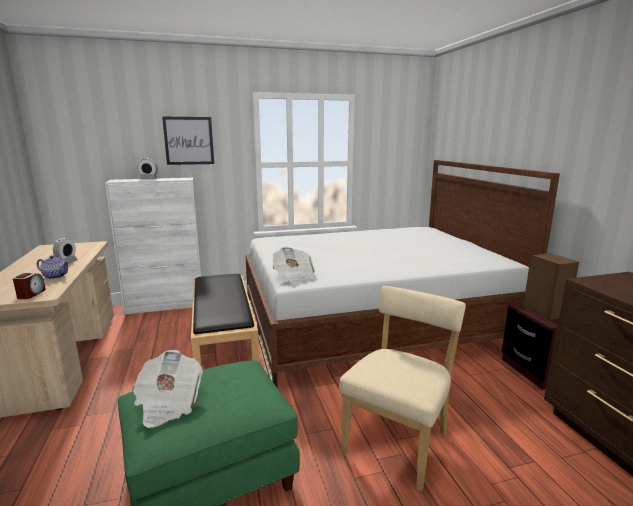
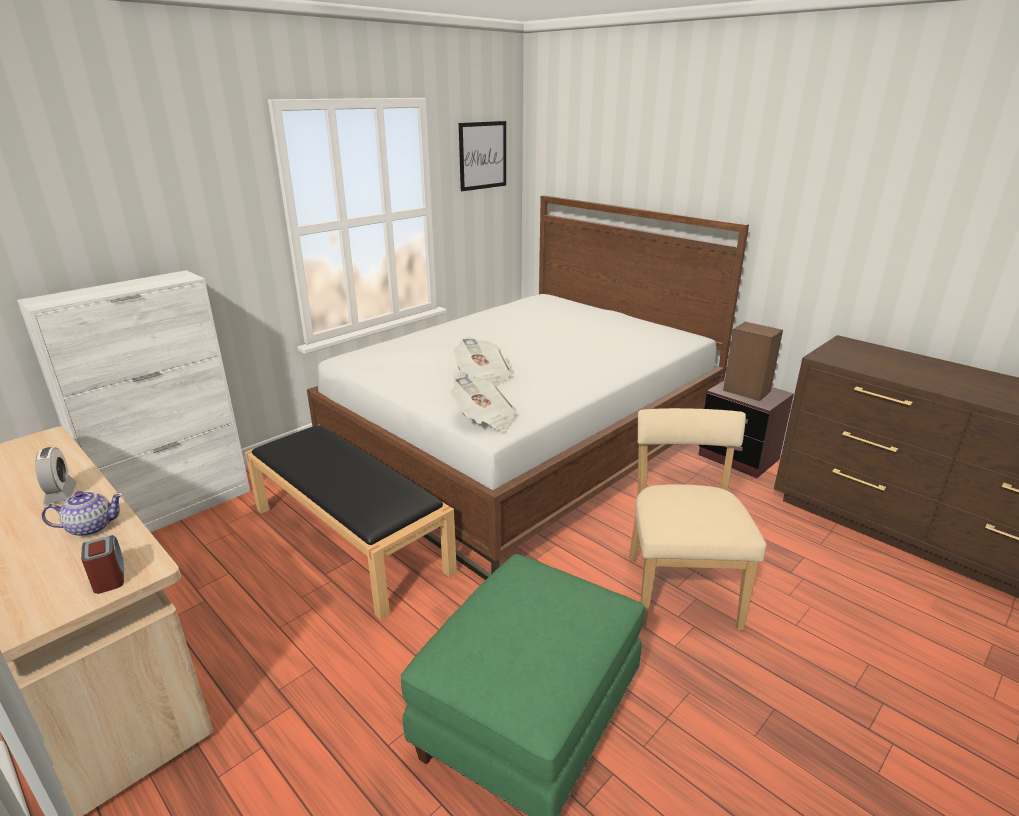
camera: 30 degrees left, 10 degrees up
(149, 179) = (109, 288): alarm clock -> none
(168, 403) = (507, 653): newspaper -> newspaper (483, 377)
(189, 140) = (166, 201): picture -> picture (482, 155)

